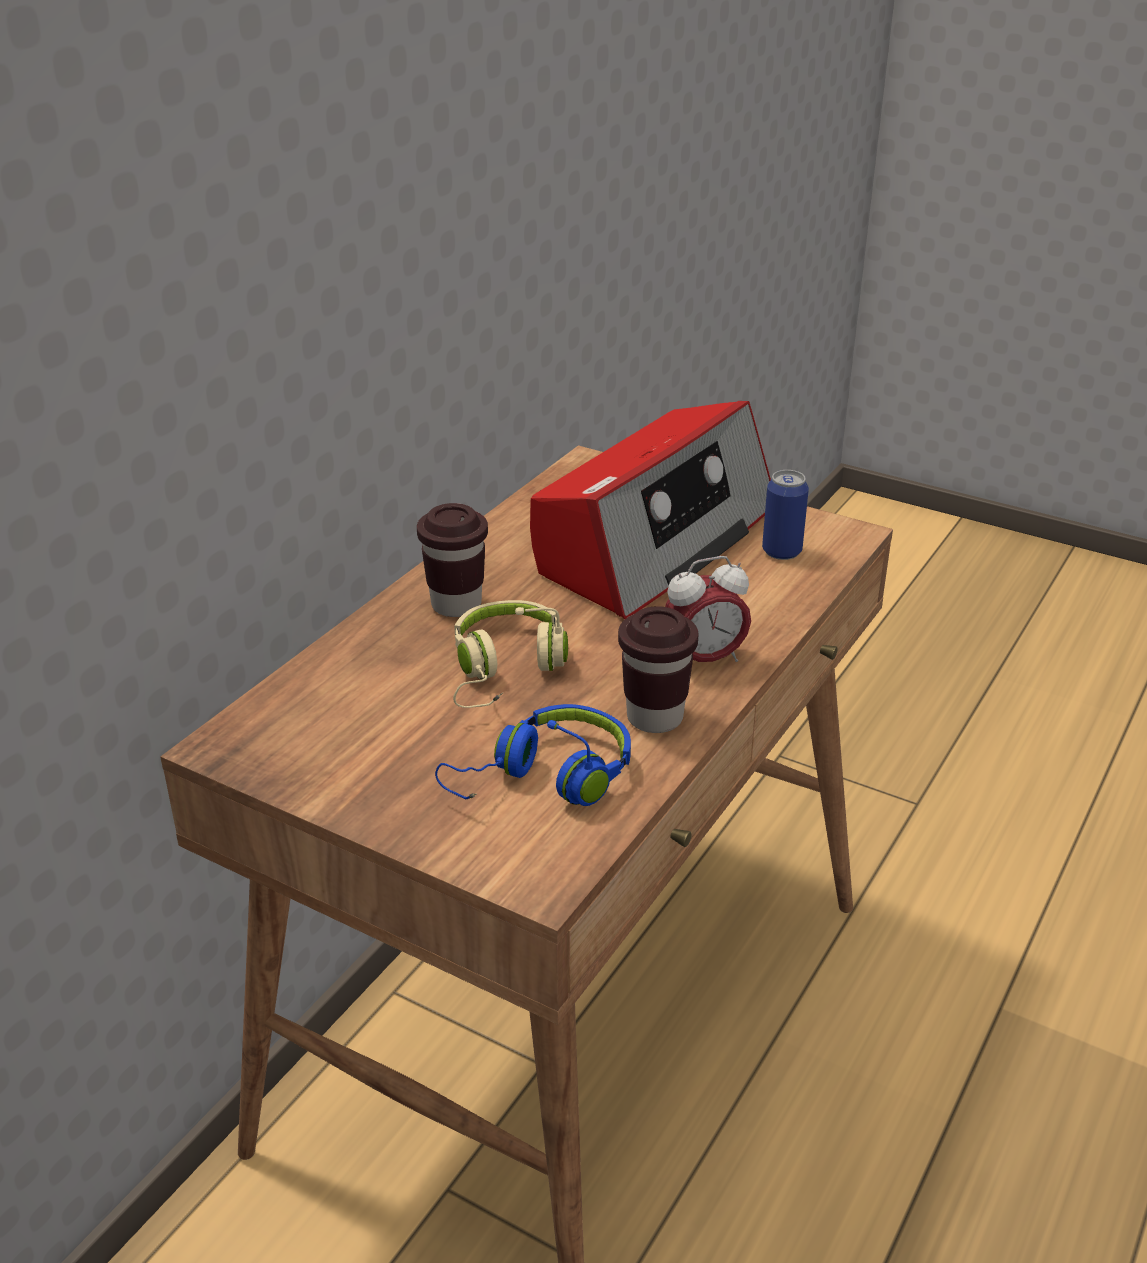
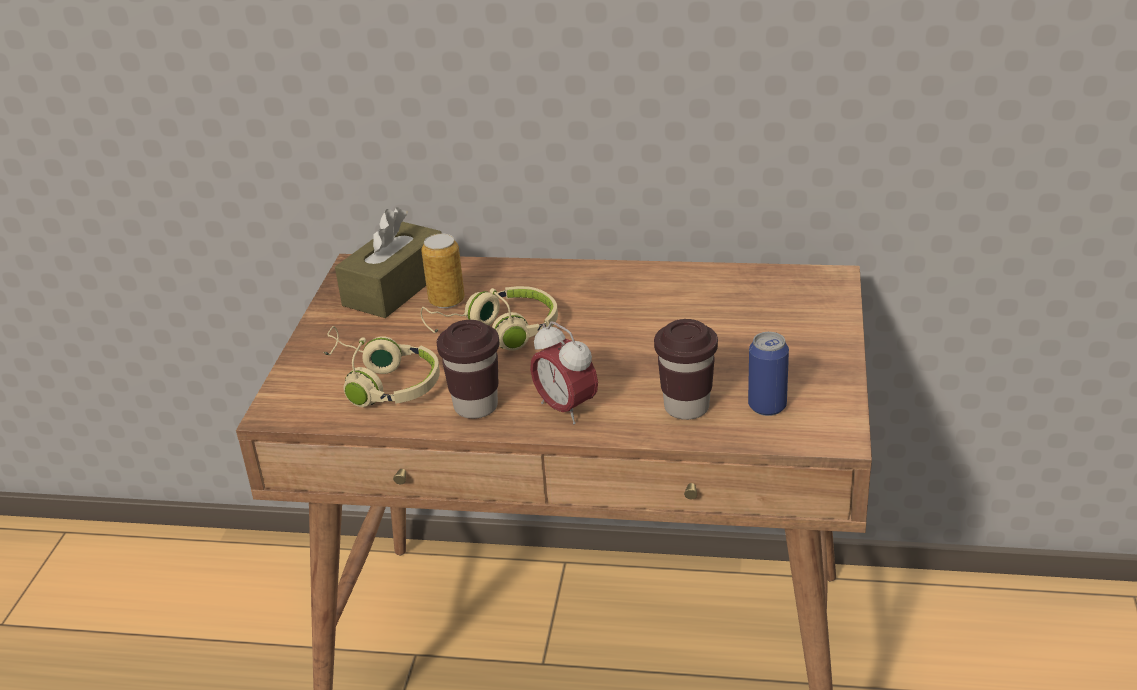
camera: 70 degrees right, 0 degrees up
(317, 724) = (395, 287): none -> brown tissue box
(396, 690) = (446, 301): none -> can
(456, 605) = (564, 289): brown cup -> brown cup (686, 407)
(545, 779) = (380, 383): blue headphones -> beige headphones
(654, 541) = (726, 342): radio -> none

